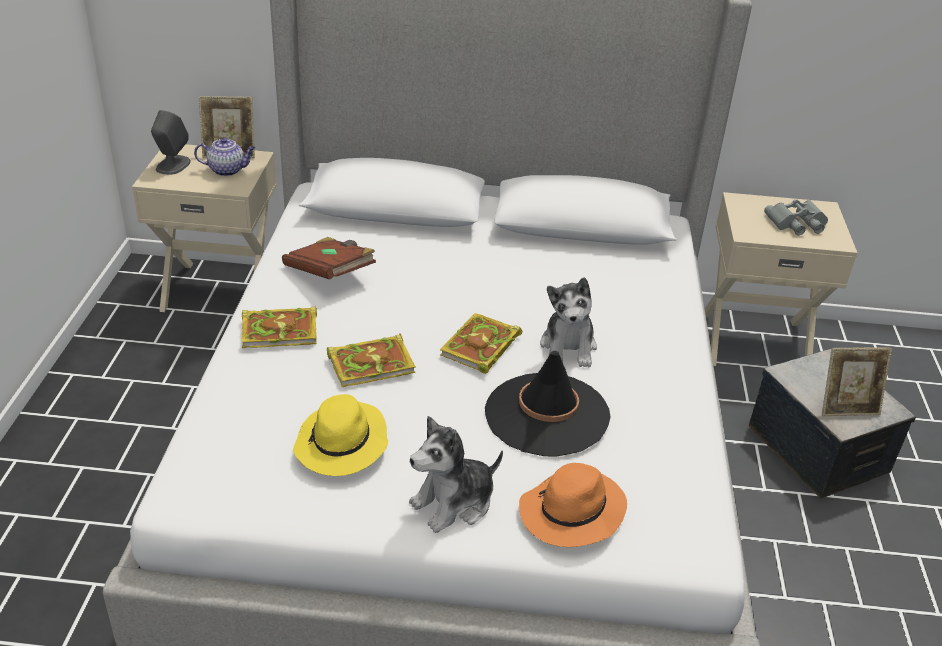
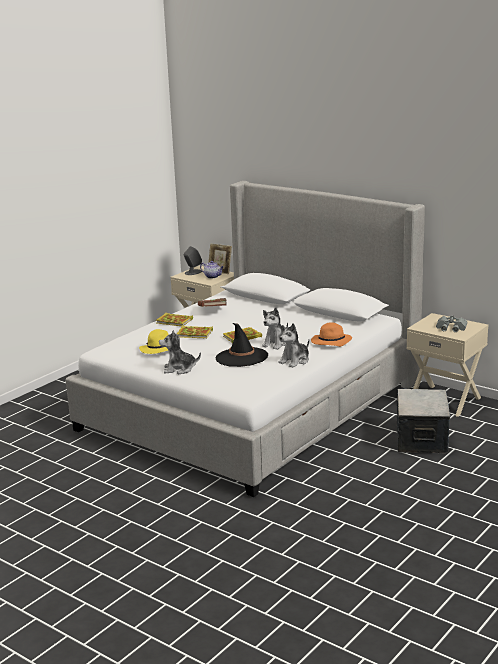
camera: 35 degrees right, 15 degrees down
(571, 514) = (214, 379): orange hat -> orange hat (330, 342)
(661, 393) = (295, 361): none -> plush toy
(847, 408) = (418, 407): picture frame -> none

